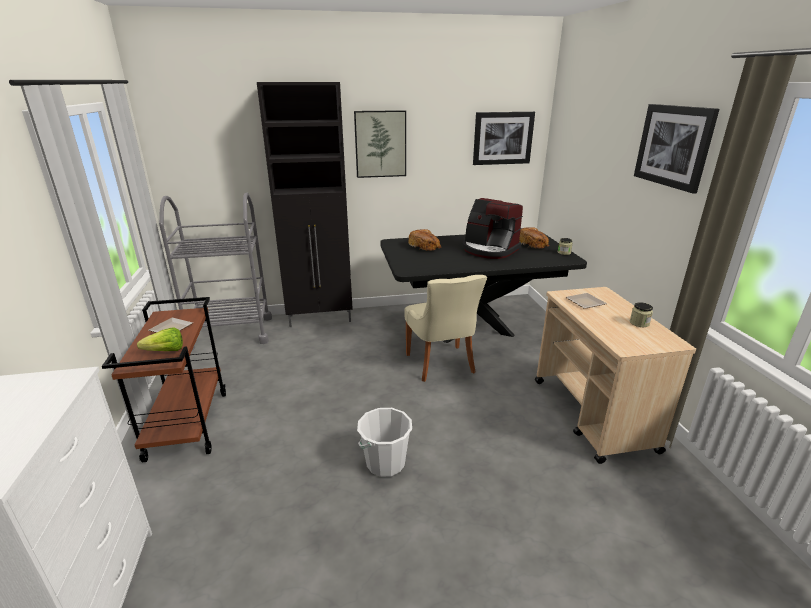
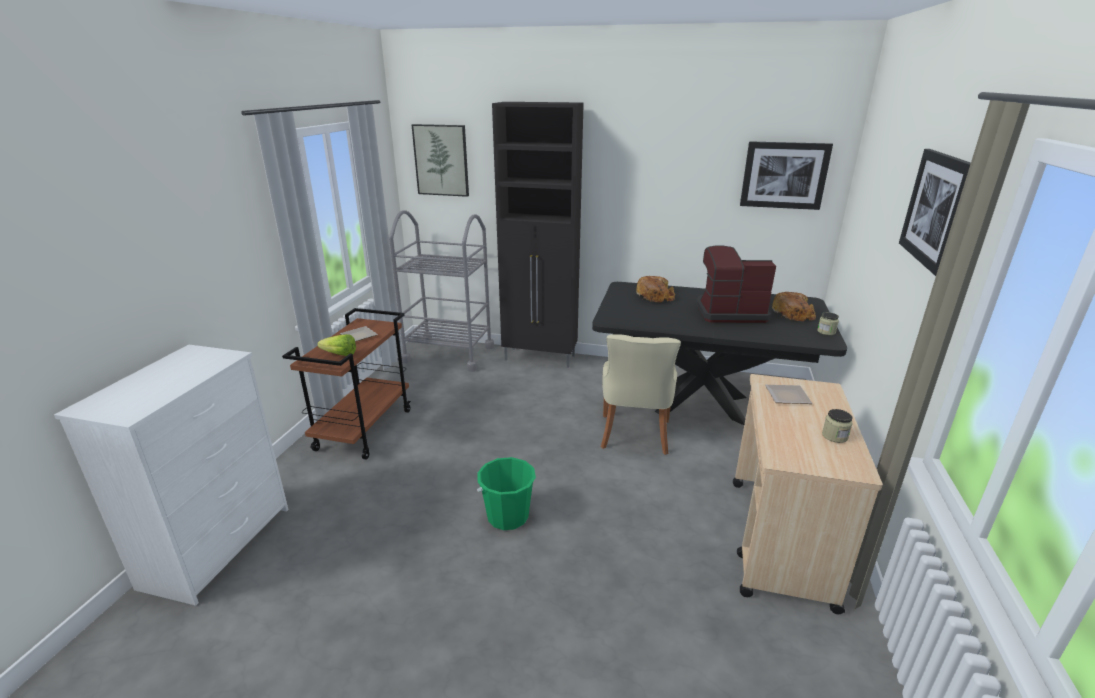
camera: 25 degrees right, 0 degrees up
(380, 144) = (626, 173): picture -> picture (441, 160)
(385, 463) = (508, 516): white bucket -> green bucket
(489, 250) = (729, 312): coffee machine -> coffee machine turned 120 degrees clockwise

